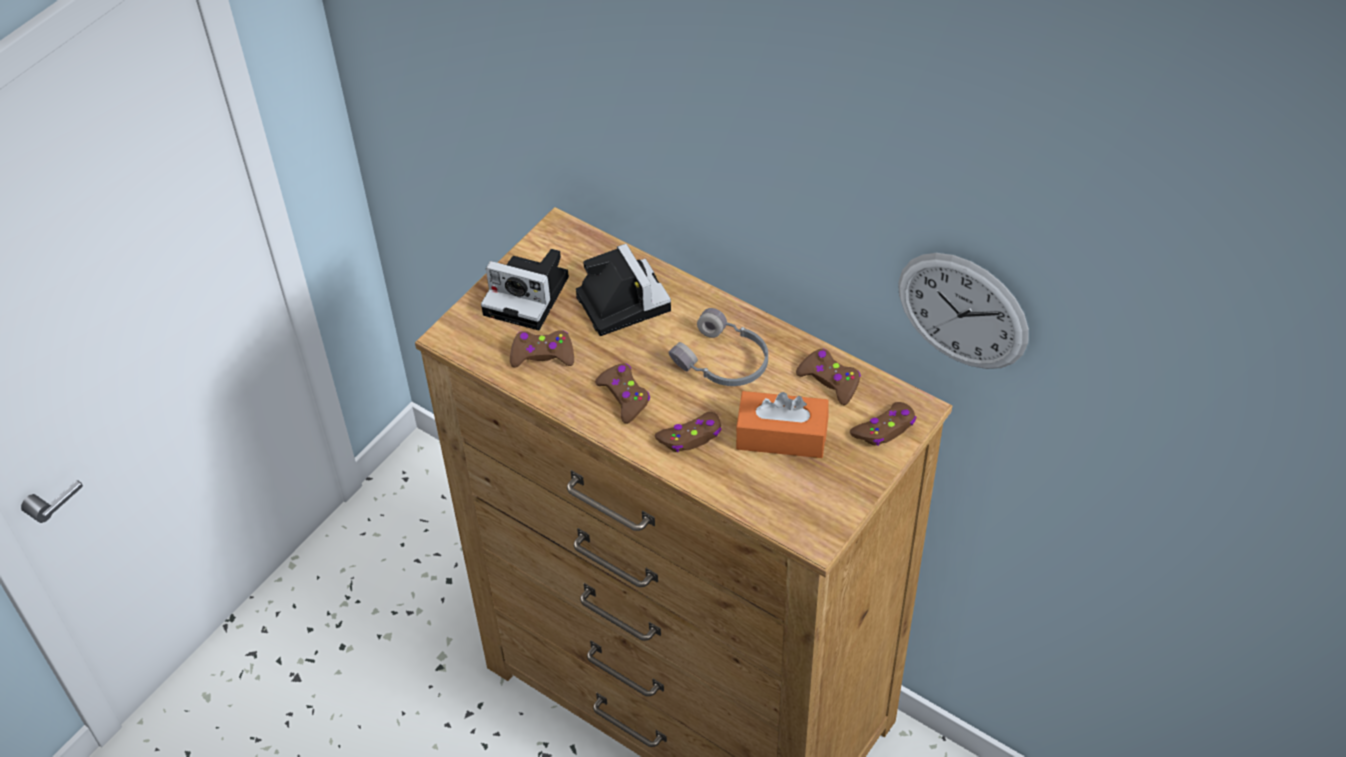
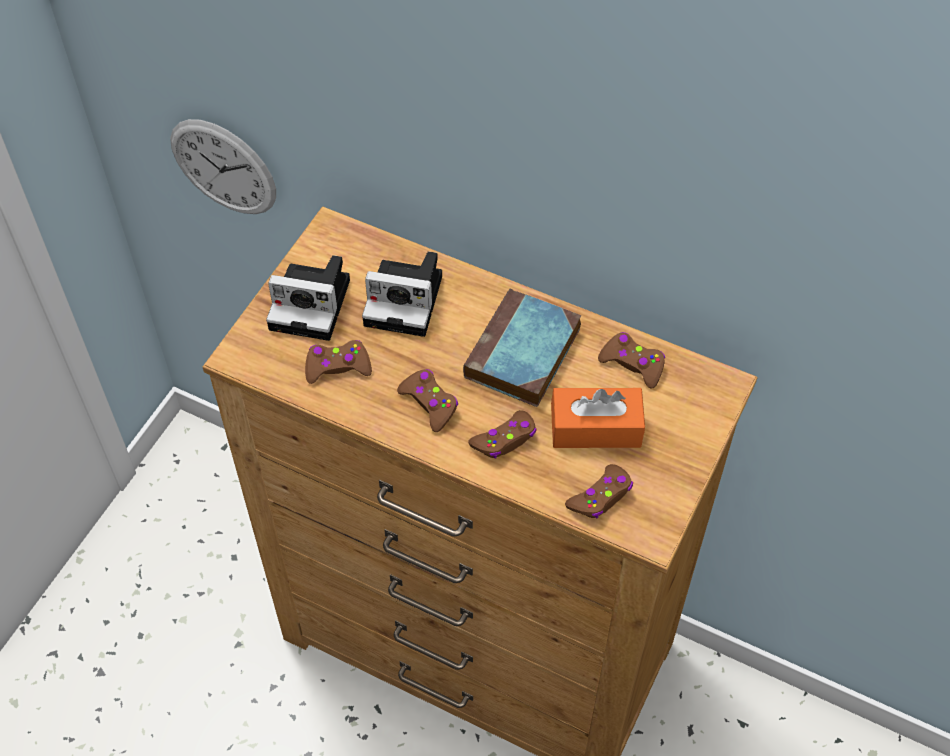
camera: 10 degrees left, 5 degrees up
(620, 301) = (407, 300): camera -> camera turned 135 degrees clockwise
(723, 362) = (522, 355): grey headphones -> book
(885, 429) = (697, 410): brown game controller -> brown game controller (601, 497)
(962, 311) = (773, 287): wall clock -> wall clock (223, 167)

